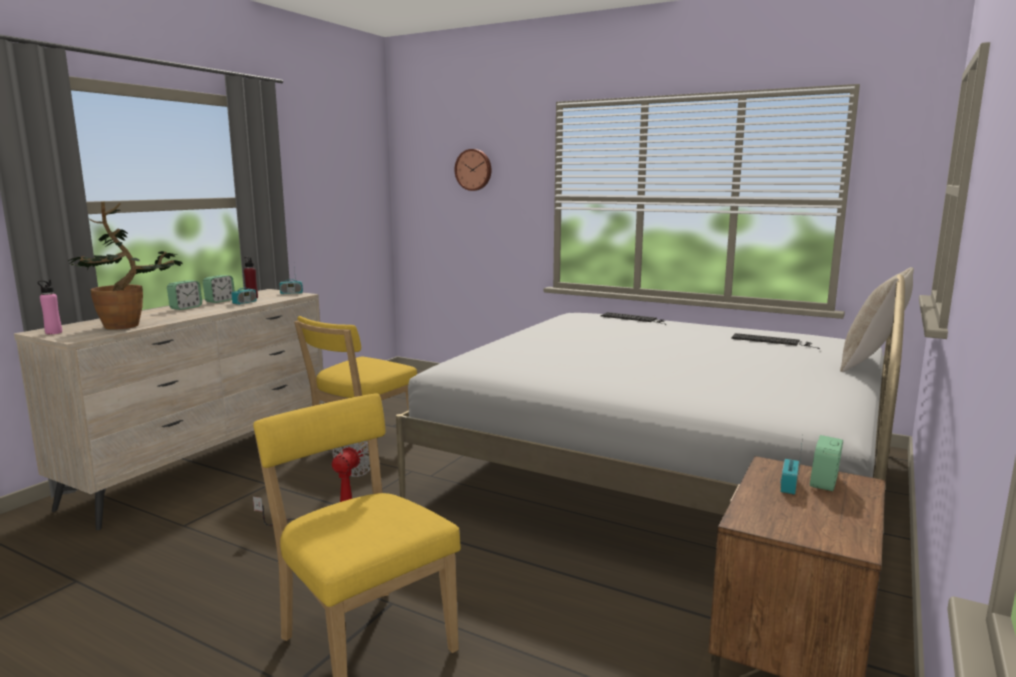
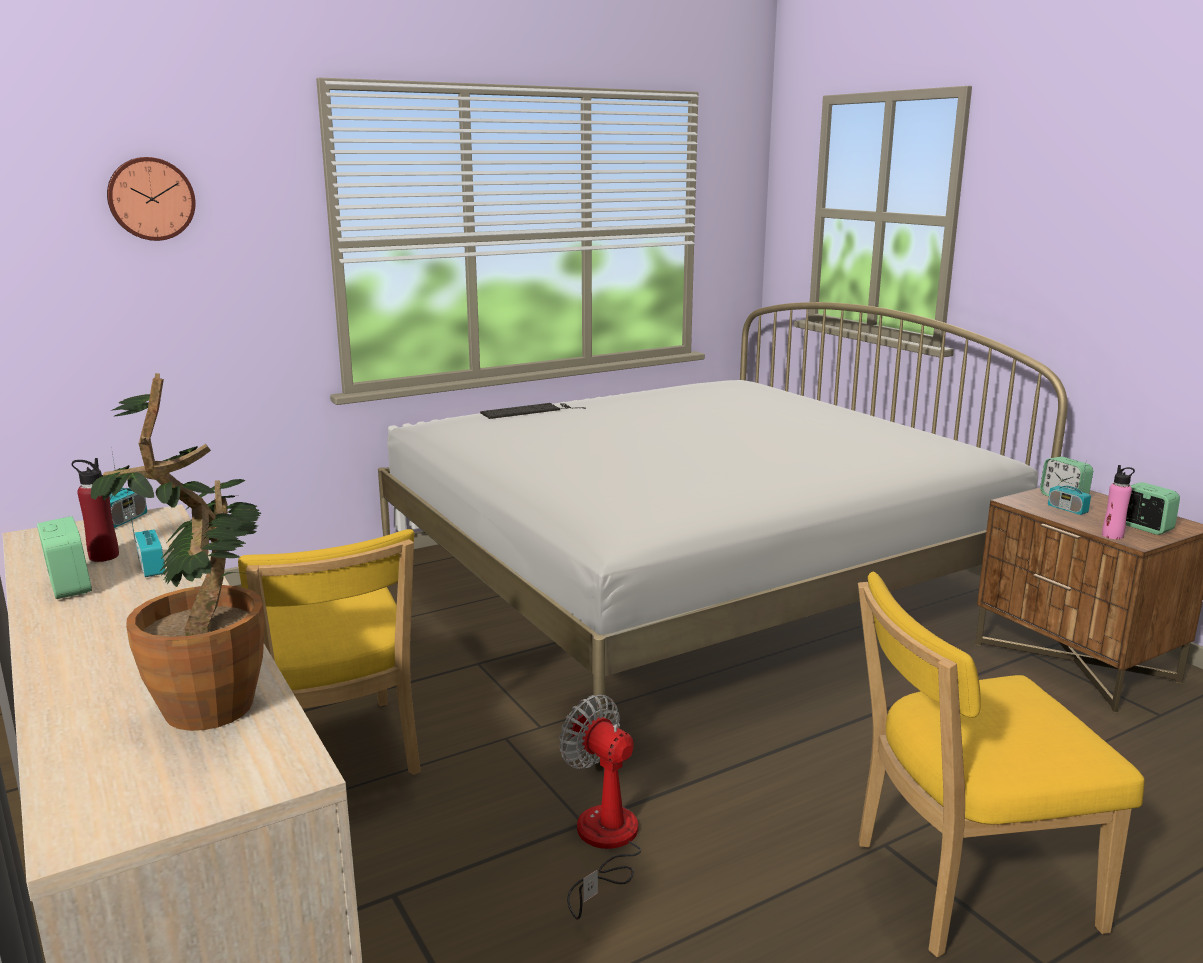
camera: 60 degrees left, 5 degrees up
(53, 332) = (145, 805): pink bottle -> pink bottle (1112, 535)
(186, 308) = (88, 626): alarm clock -> alarm clock (1145, 528)
(773, 341) = (718, 397): keyboard -> none
(872, 364) = (825, 397): beige pillow -> none

